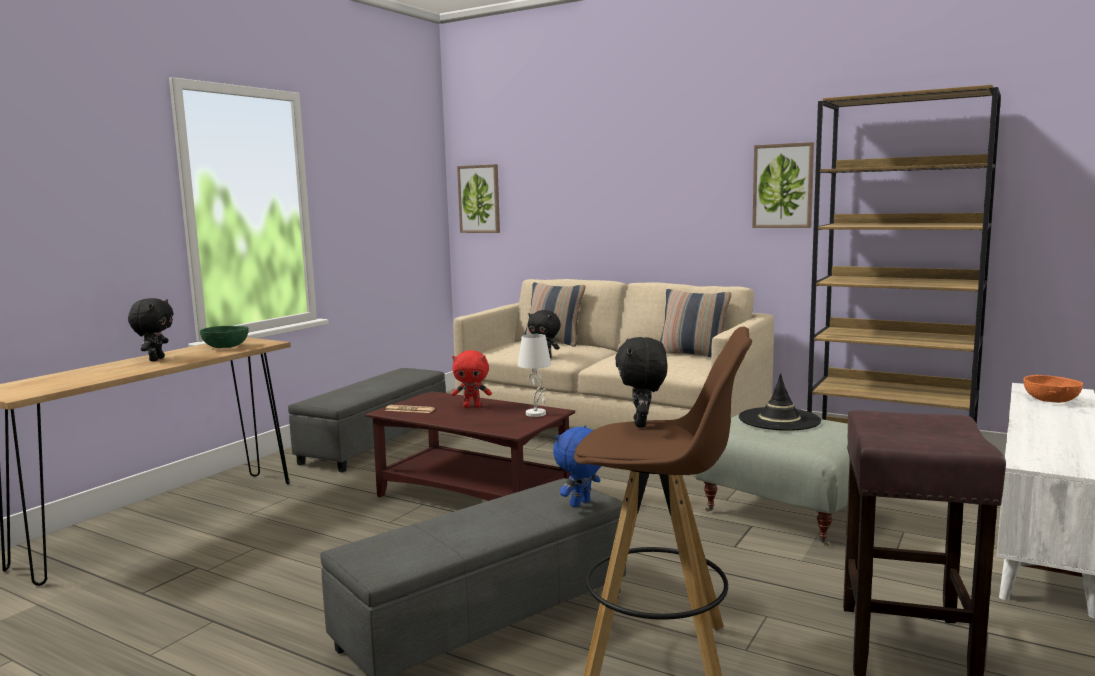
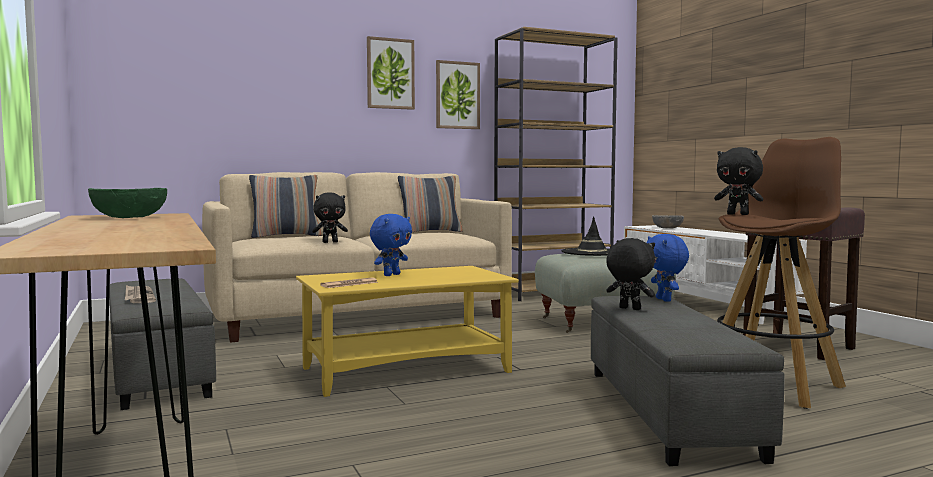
camera: 55 degrees left, 5 degrees down
(156, 359) = (107, 225): black plush toy -> black plush toy (629, 309)
(356, 386) = (138, 297): none -> newspaper
(472, 406) = (391, 275): red plush toy -> blue plush toy
(475, 496) = (407, 370): brown coffee table -> yellow coffee table
(479, 199) = (126, 84): picture -> picture (390, 73)
(536, 414) = (460, 270): white table lamp -> none
(1051, 400) = (667, 228): orange bowl -> grey bowl

